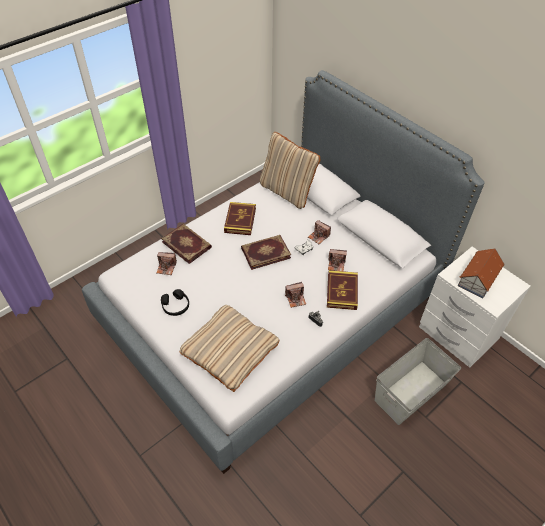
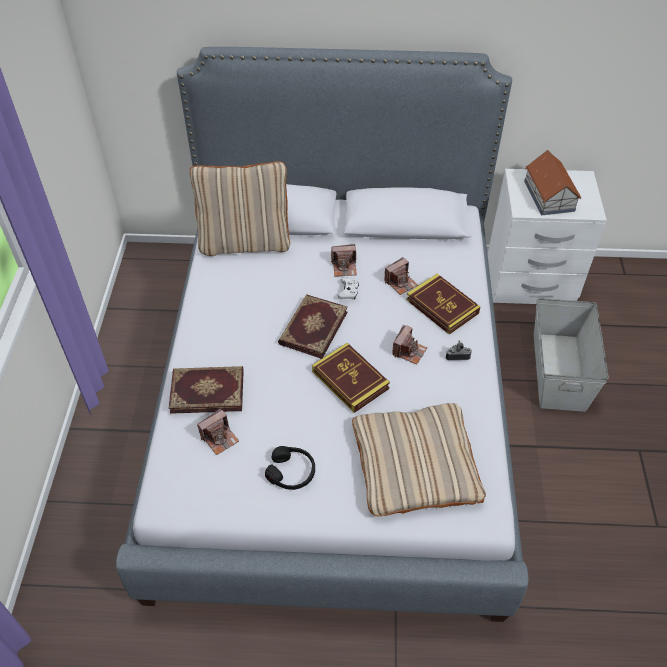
camera: 45 degrees left, 0 degrees up
(240, 220) = (234, 314): book -> book (350, 380)

